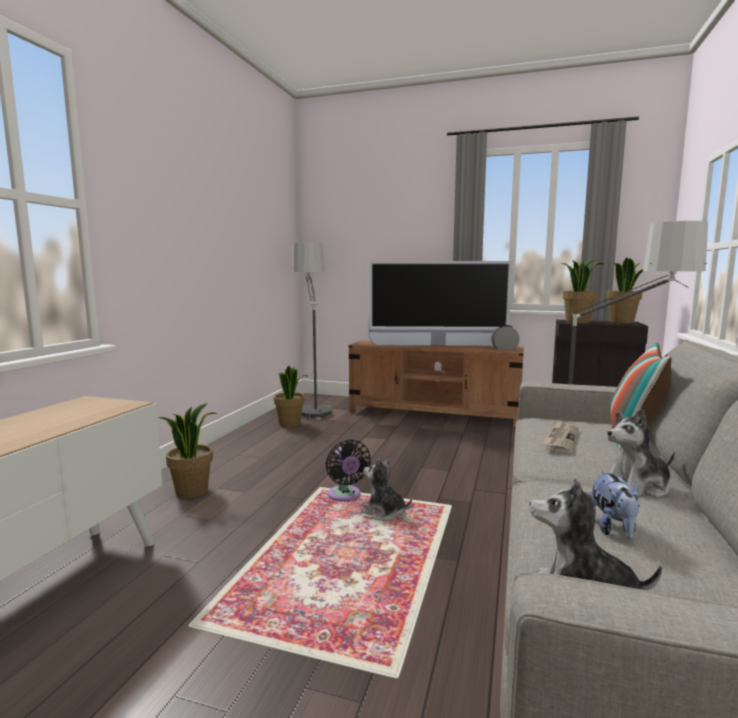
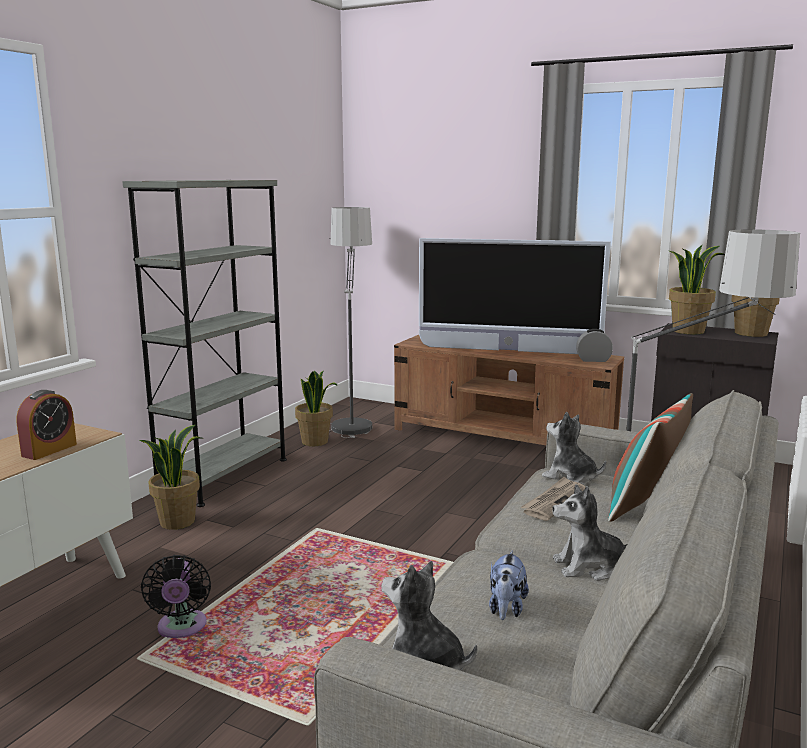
camera: 10 degrees right, 5 degrees up
(82, 417) = (49, 450): none -> alarm clock
(222, 452) = (224, 476): none -> grey bookcase
(345, 496) = (340, 541): black fan -> black fan (181, 628)
(384, 513) = (374, 564): plush toy -> plush toy (570, 478)

